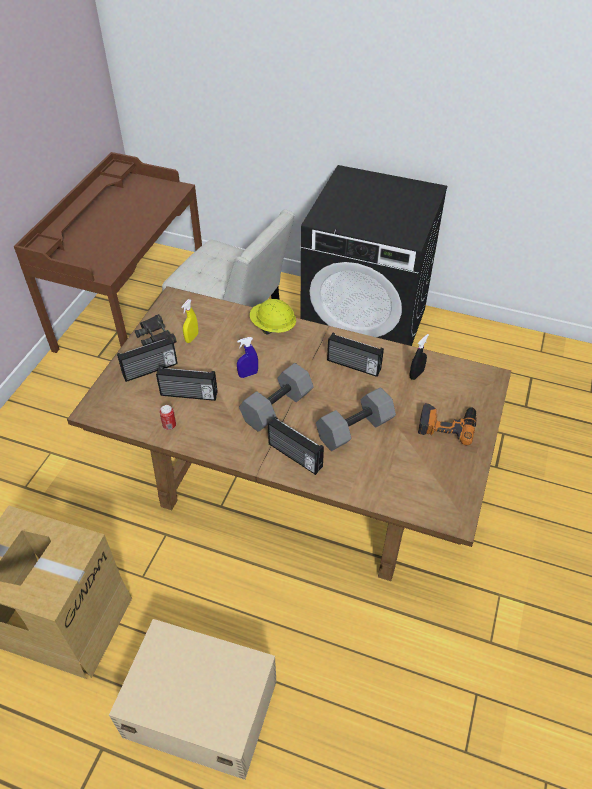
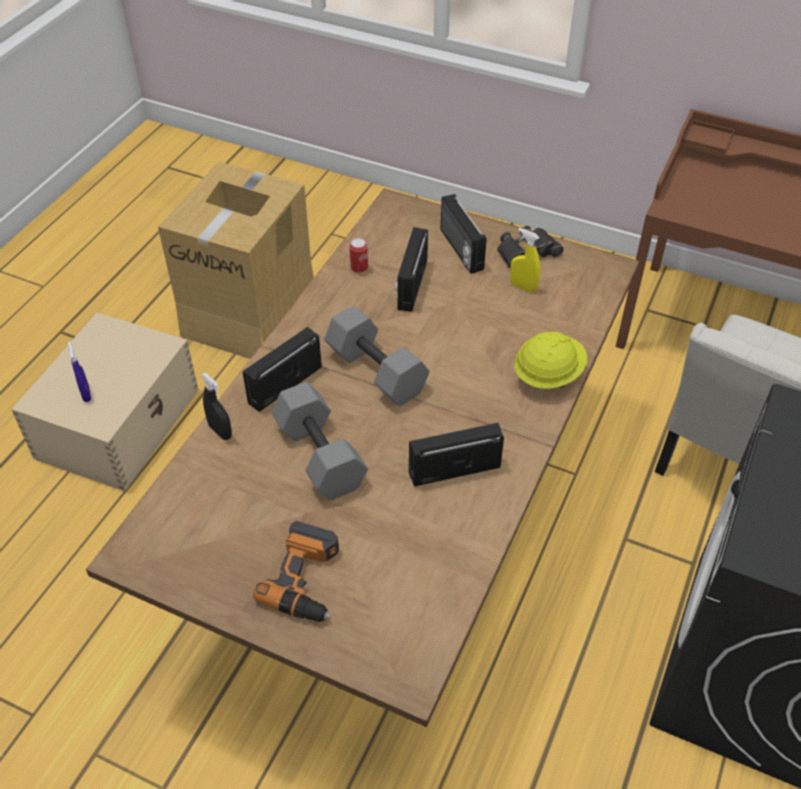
camera: 95 degrees right, 0 degrees up
(248, 374) = (444, 343): blue spray bottle -> blue spray bottle (86, 394)
(353, 366) = (454, 469): radio -> radio turned 45 degrees clockwise
(416, 374) = (427, 555): black spray bottle -> black spray bottle (220, 431)

